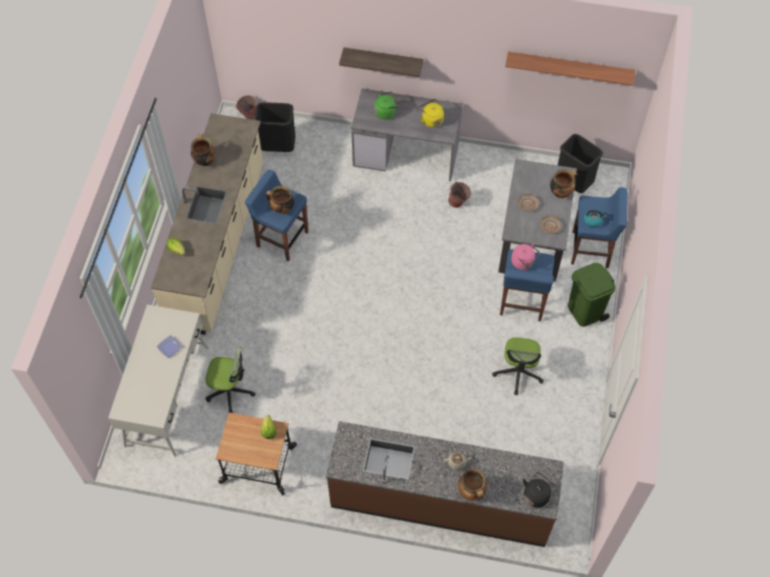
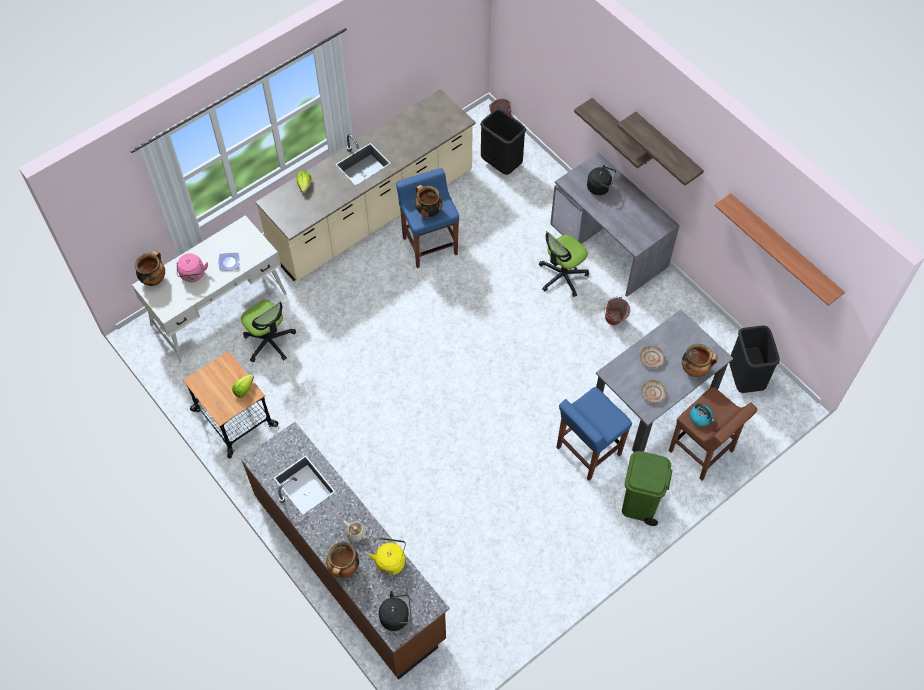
camera: 40 degrees right, 0 degrees up
(204, 160) = (397, 125): cooking pot -> cooking pot (154, 279)
(386, 112) = (600, 187): green kettle -> black kettle
(431, 120) = (635, 221): yellow kettle -> yellow kettle (390, 560)
(434, 48) = (667, 148): none -> shelf
(518, 373) = (523, 510): office chair -> office chair (562, 276)
(523, 262) = (596, 408): pink kettle -> pink kettle (193, 275)
(591, 250) = (701, 452): blue stool -> brown stool

